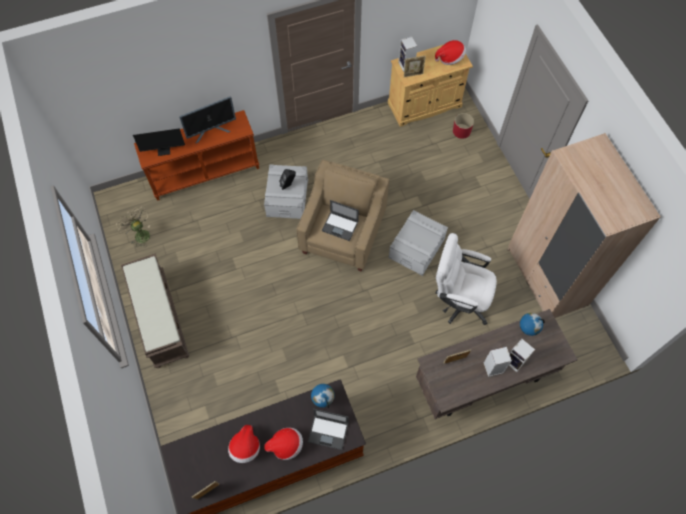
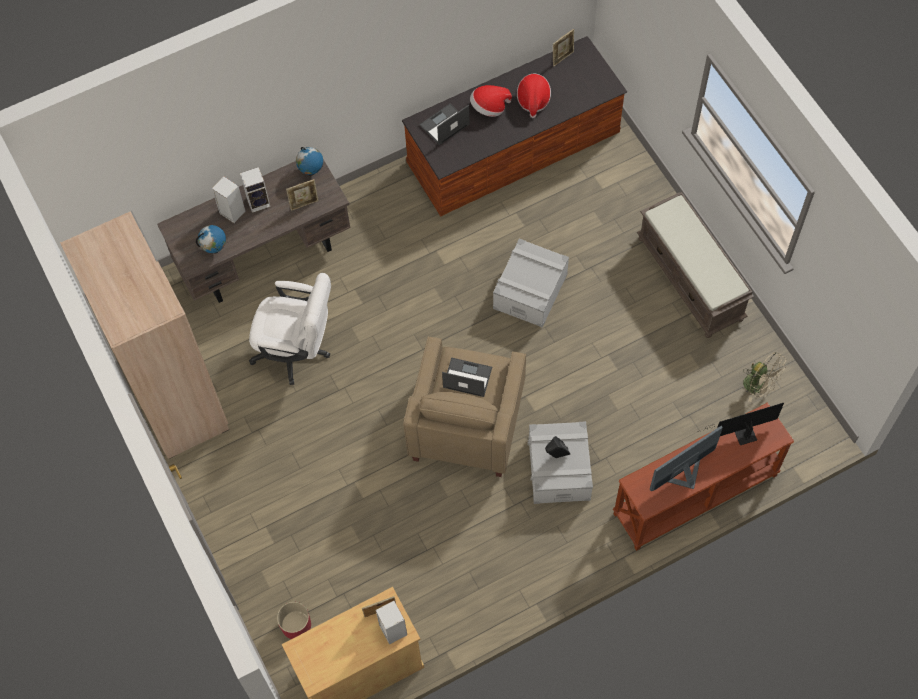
camera: 175 degrees right, 0 degrees up
(323, 400) = (455, 155): globe -> globe (311, 172)
(328, 432) = (444, 125): laptop -> laptop turned 45 degrees counterclockwise
(416, 248) = (359, 415): grey storage box -> grey storage box (530, 291)
(450, 58) = (320, 655): hat -> none

